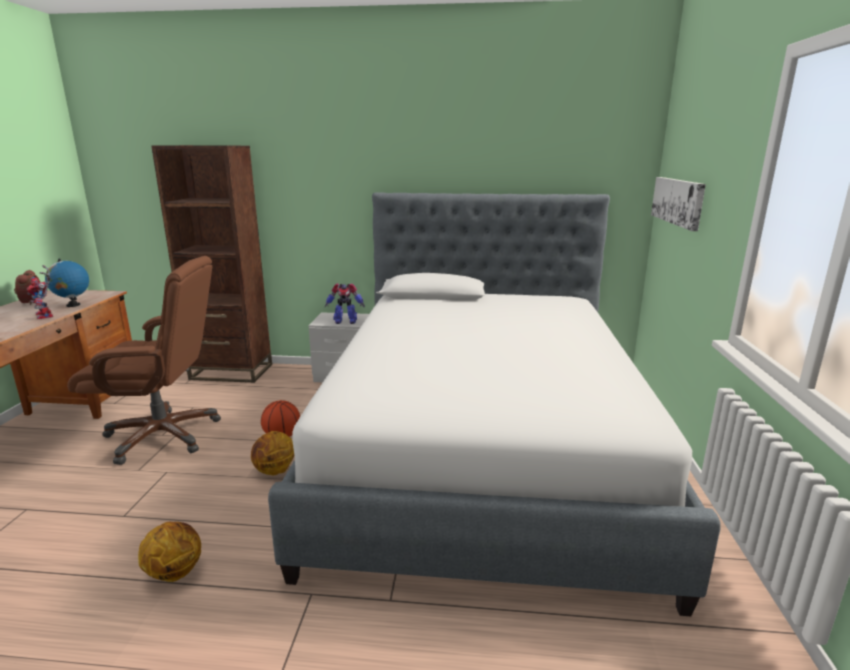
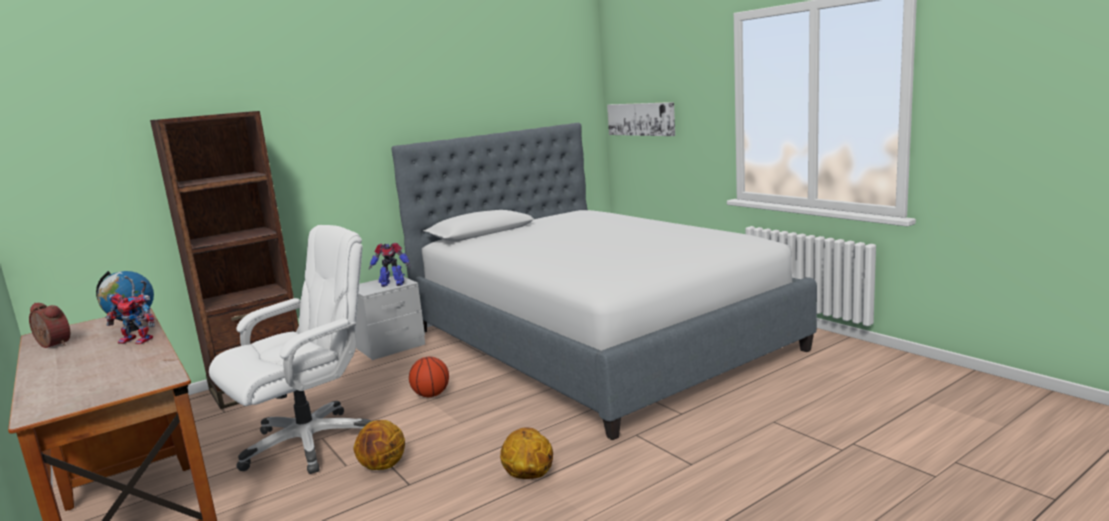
camera: 40 degrees left, 5 degrees down
(164, 435) = (309, 442): brown office chair -> white office chair
(275, 471) = (475, 410): basketball -> basketball (383, 466)
(345, 321) = (392, 284): toy robot -> toy robot turned 45 degrees clockwise

